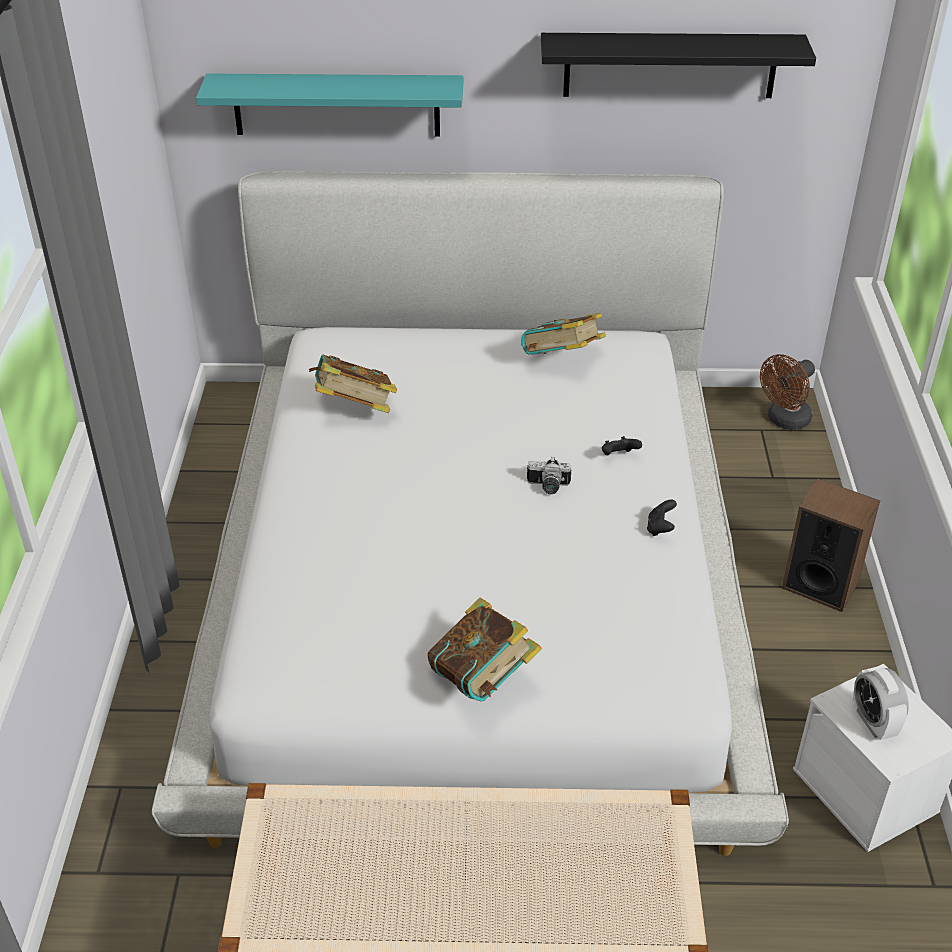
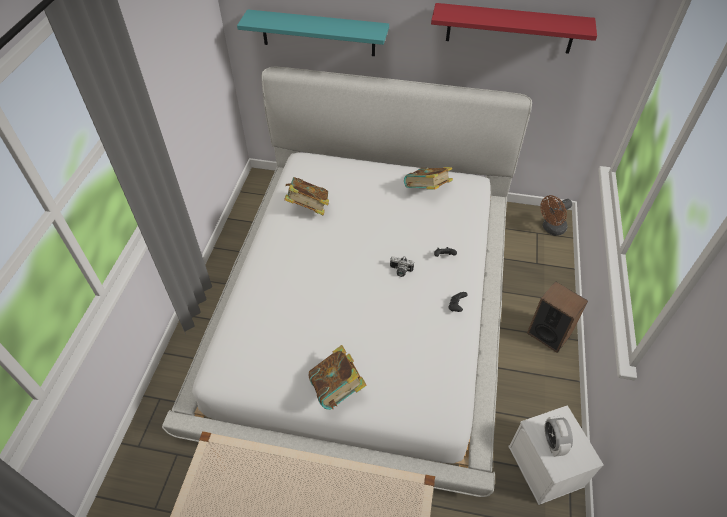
camera: 10 degrees right, 10 degrees up
(670, 65) = (510, 28): black shelf -> red shelf

